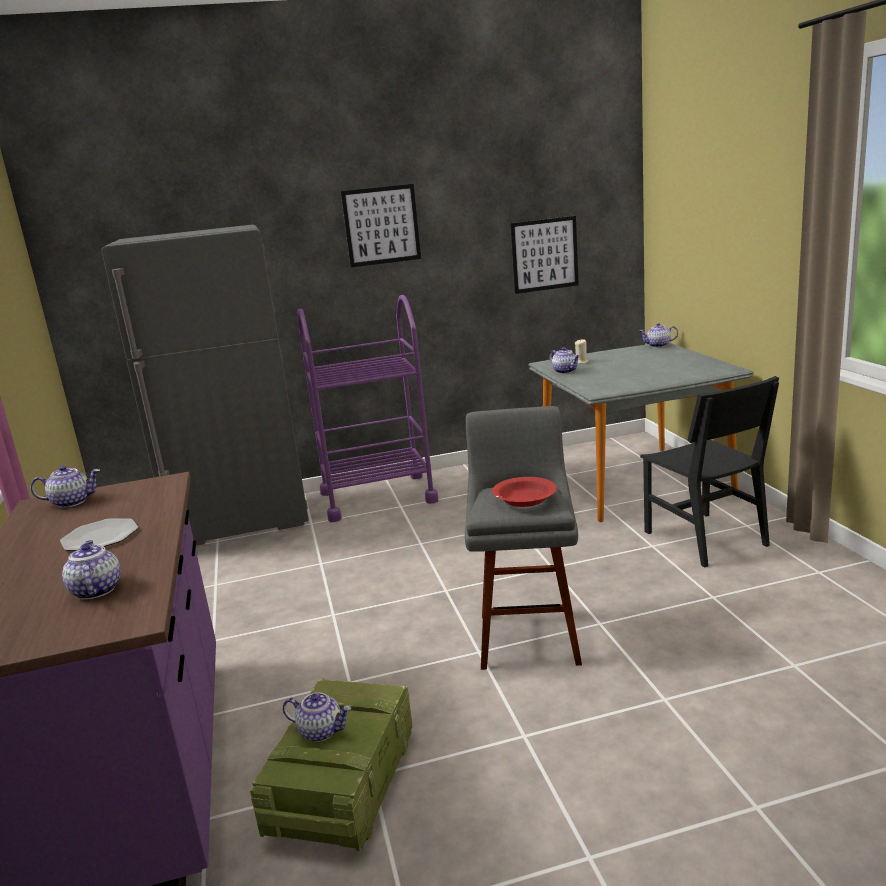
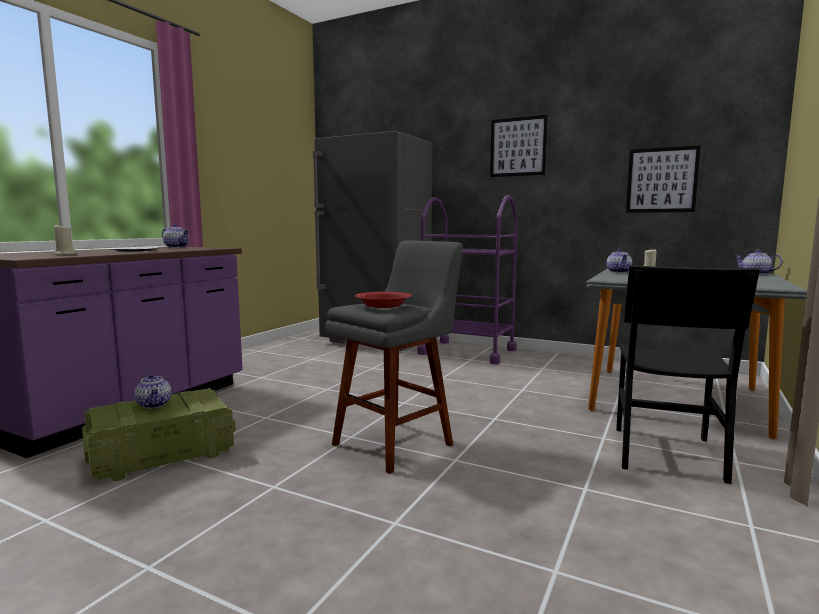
camera: 40 degrees right, 10 degrees down
(96, 590) = (64, 254): teapot -> beige candle

